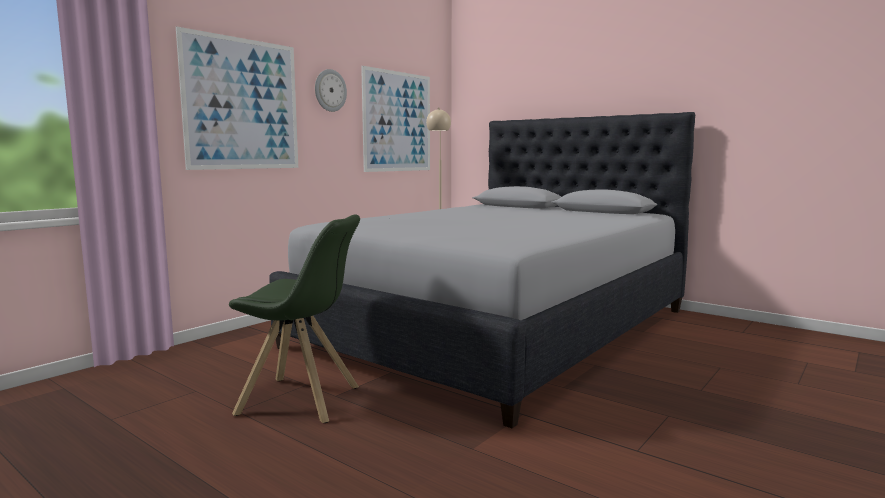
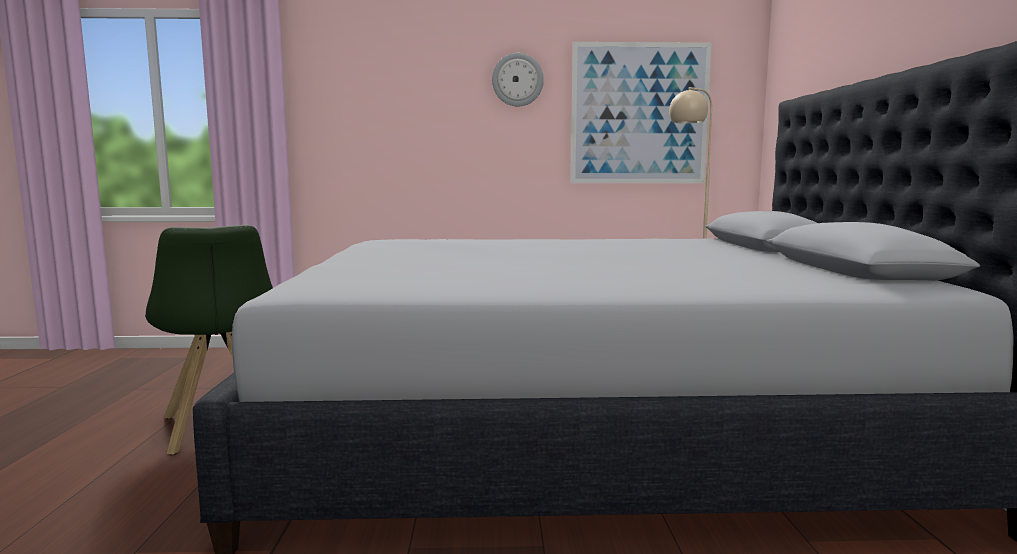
camera: 50 degrees right, 0 degrees up
(242, 104) = (393, 105): picture -> none

